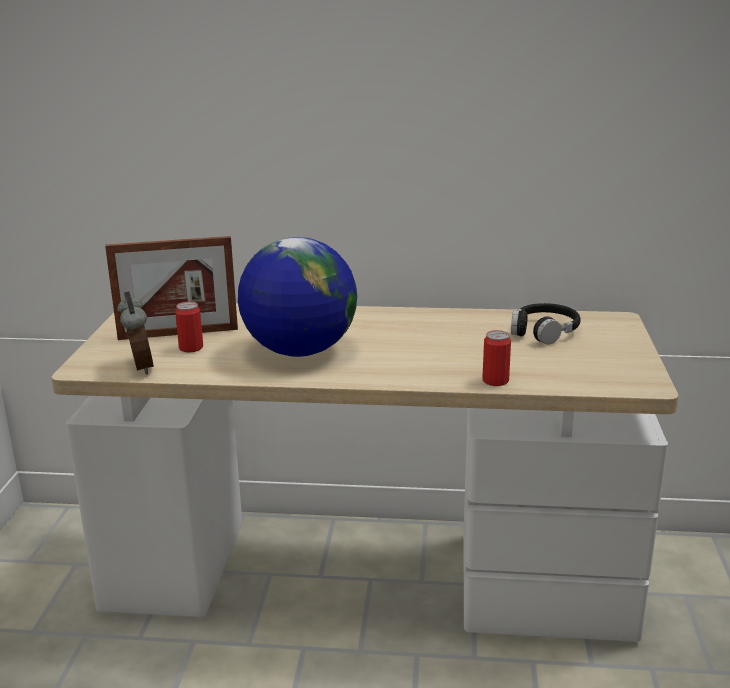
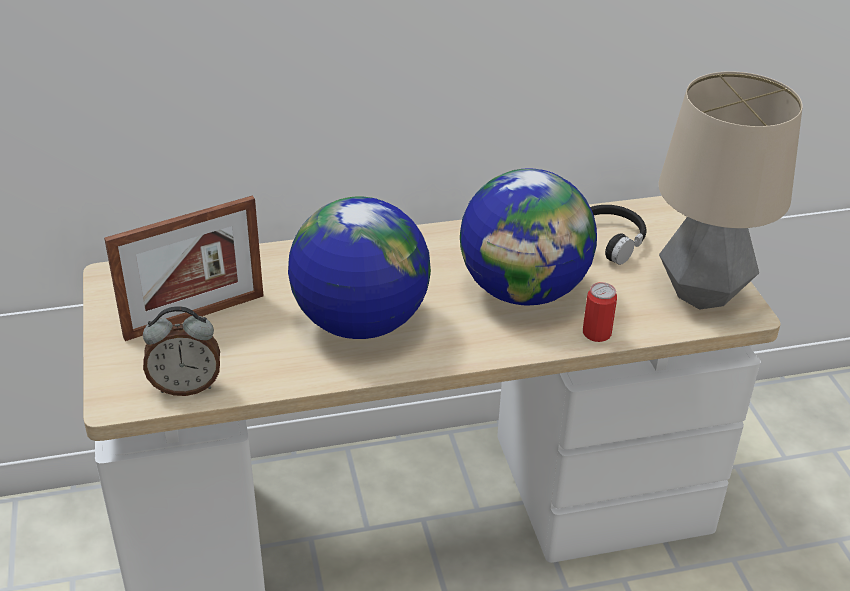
camera: 20 degrees left, 15 degrees up
(139, 367) = (186, 386): alarm clock -> alarm clock turned 120 degrees clockwise
(191, 348) = (227, 339): can -> none
(449, 350) = (524, 291): none -> globe
(611, 370) = (701, 294): none -> table lamp

